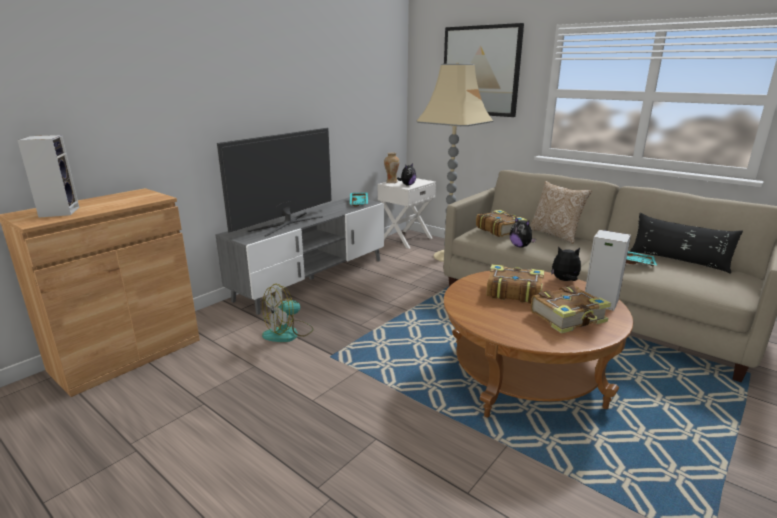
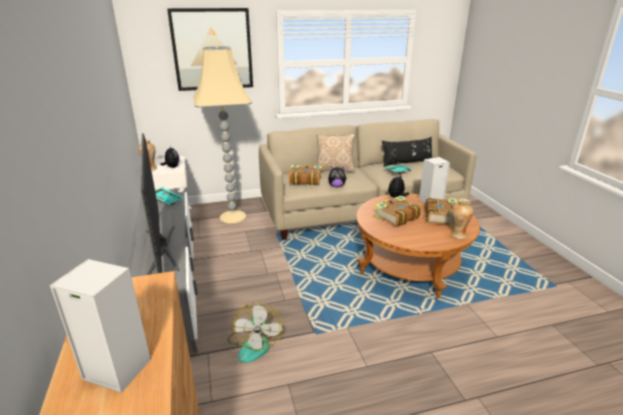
camera: 55 degrees left, 5 degrees up
(538, 338) = (458, 235): none -> vase

